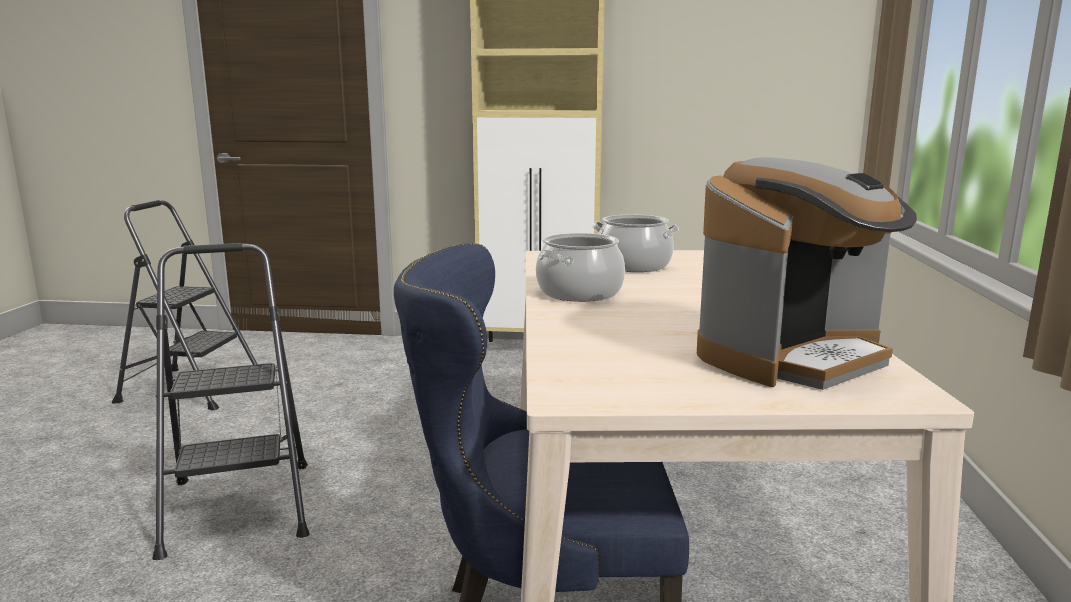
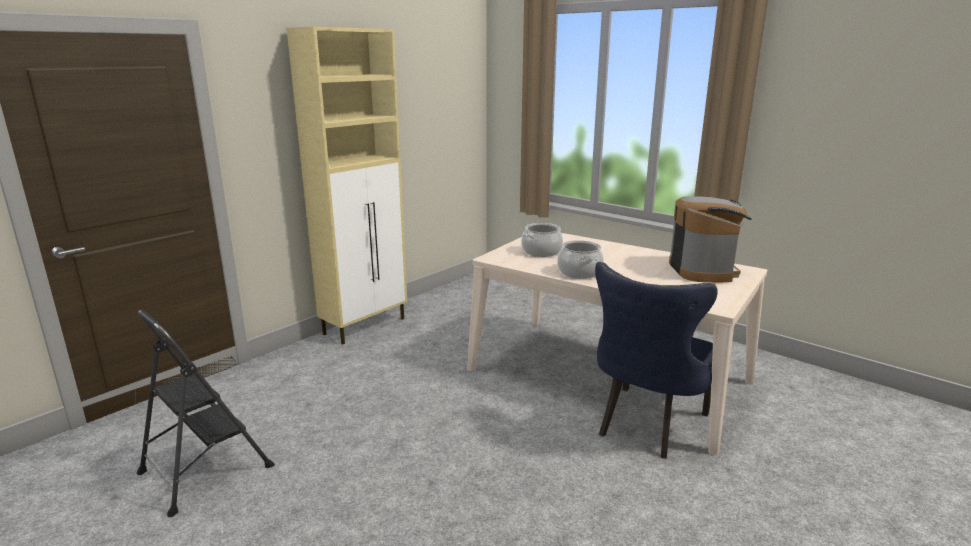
camera: 55 degrees left, 5 degrees up
(239, 503) = (446, 481): black step ladder -> none

